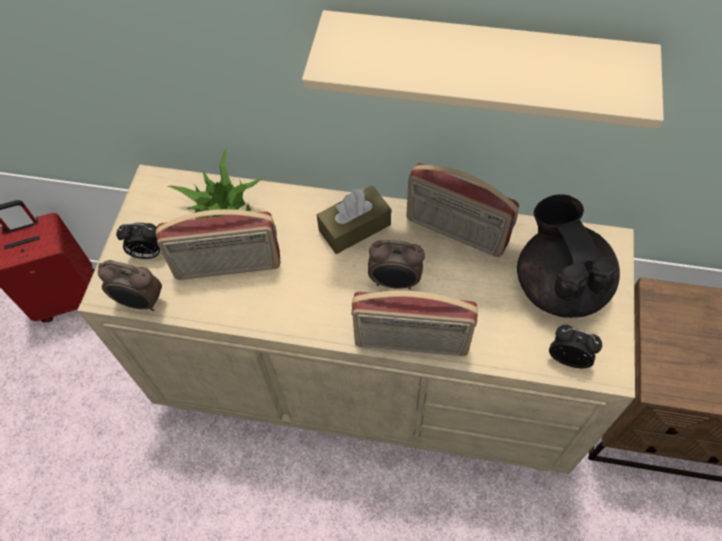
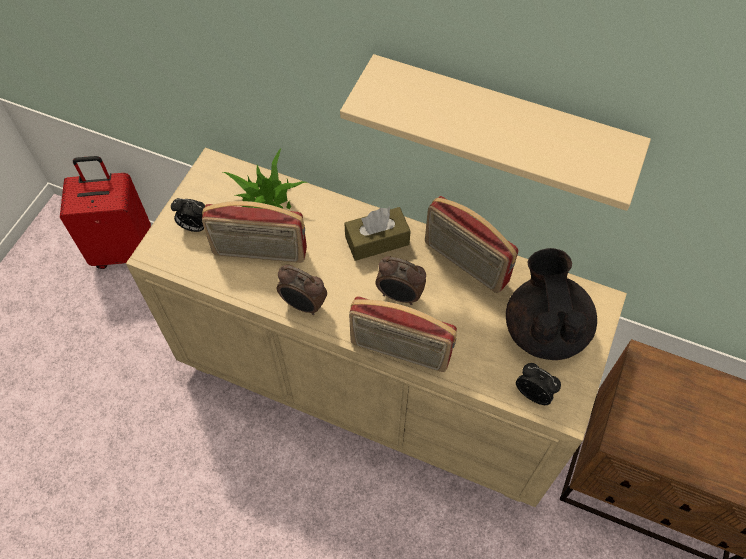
camera: 10 degrees right, 0 degrees up
(140, 302) = (179, 267): alarm clock -> alarm clock (303, 305)

